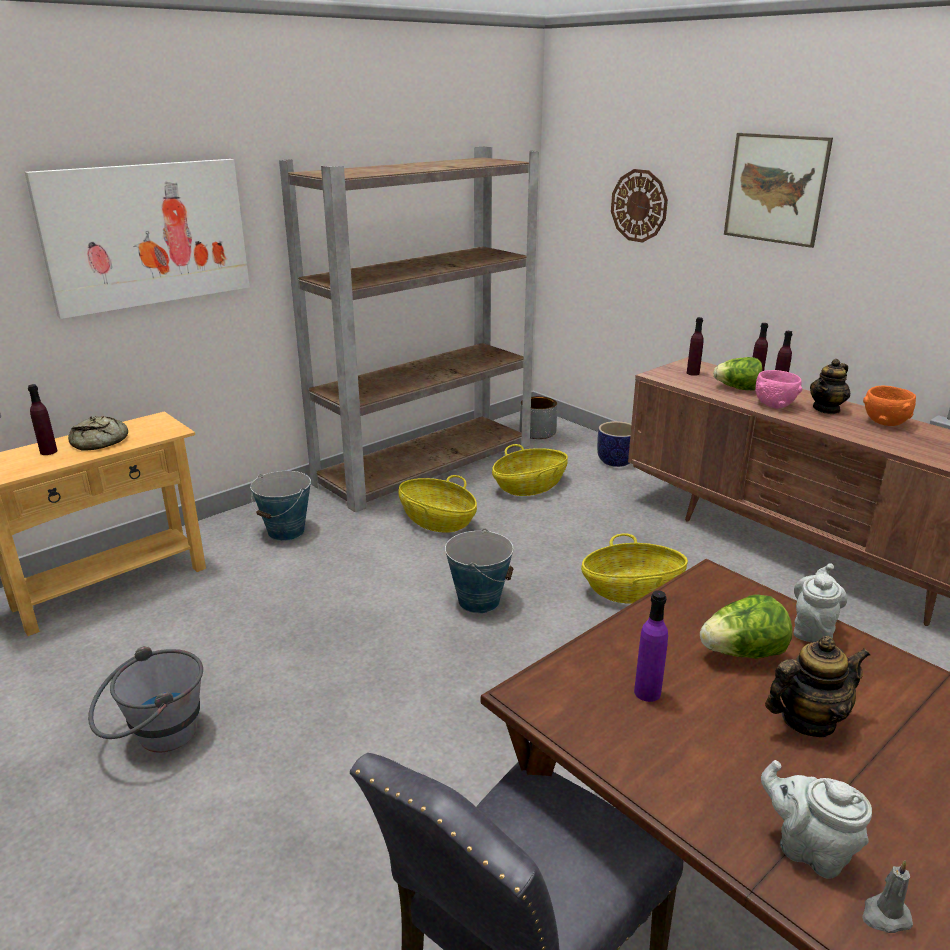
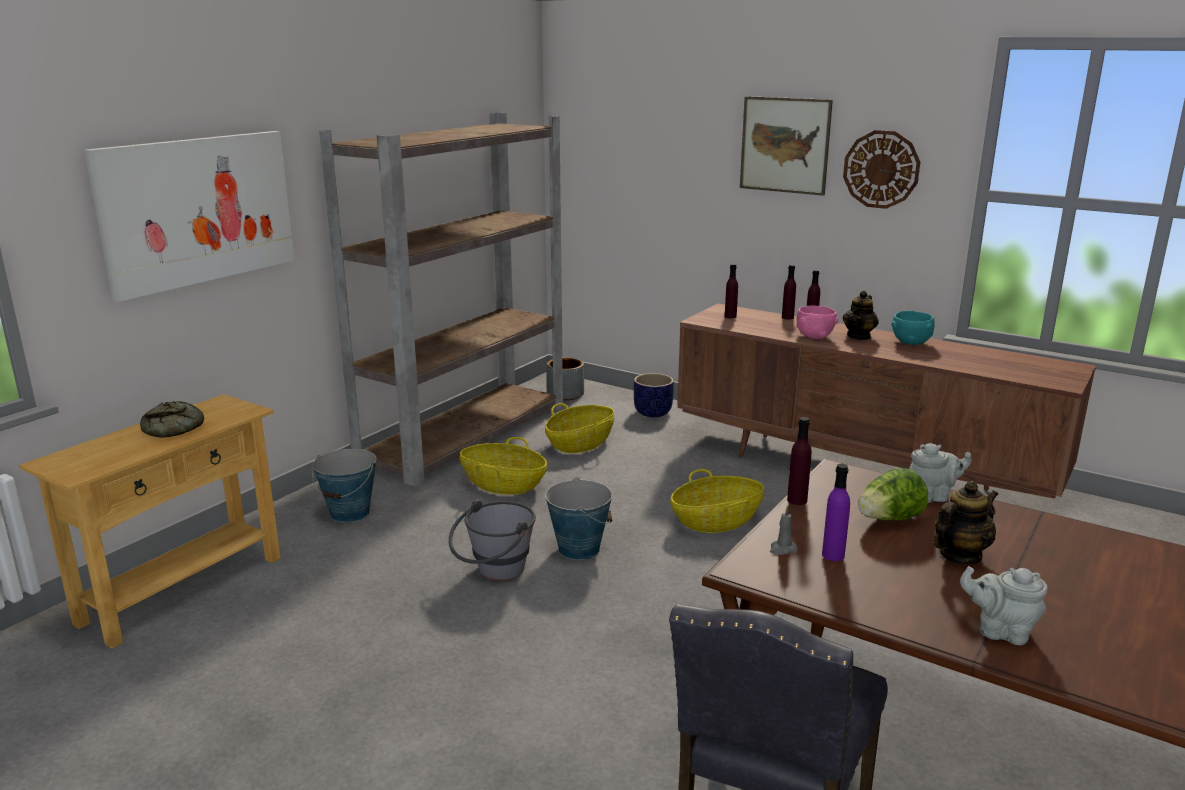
camera: 15 degrees left, 5 degrees down
(48, 452) = (124, 442): purple bottle -> purple bottle (797, 500)
(155, 737) = (313, 715): grey bucket -> grey bucket (494, 573)
(639, 205) = (652, 165): wall clock -> wall clock (881, 169)
(737, 388) = (776, 326): lettuce -> none
(813, 630) = (932, 497): grey teapot -> grey teapot turned 75 degrees clockwise
(885, 423) = (911, 343): orange bowl -> turquoise bowl
(885, 916) = (1067, 659): grey candle -> grey candle (782, 549)

